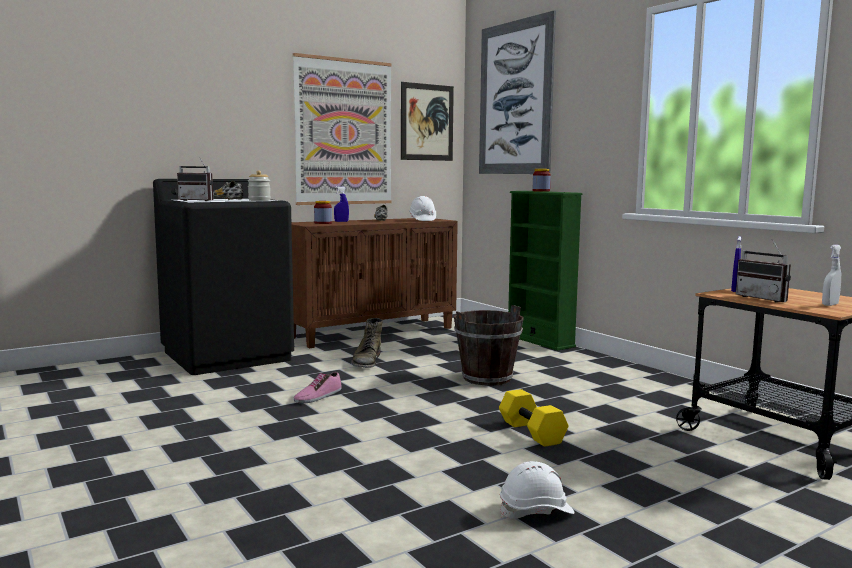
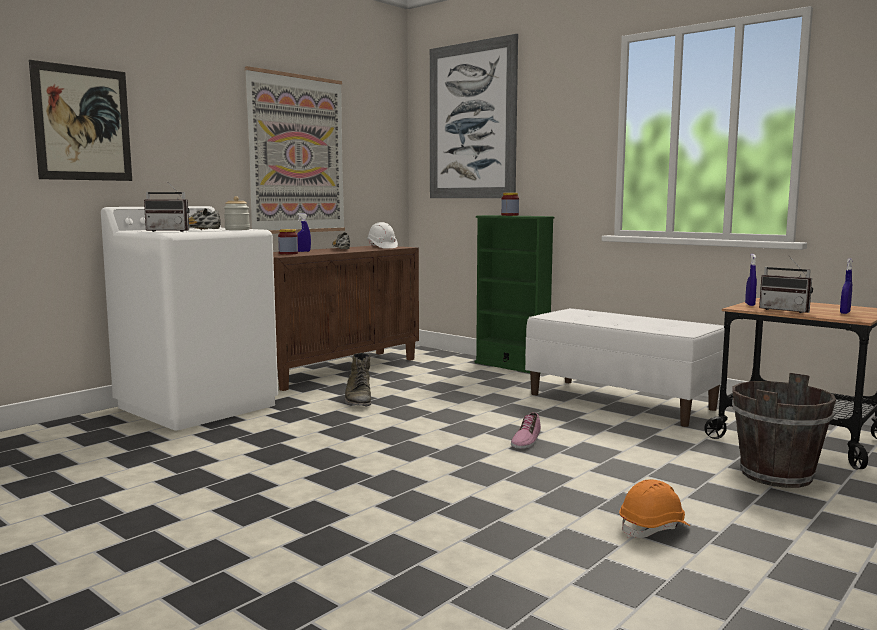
camera: 15 degrees left, 0 degrees up
(228, 356) = (198, 406): black washing machine -> white washing machine
(318, 396) = (339, 440): shoe -> shoe (526, 440)
(427, 122) = (375, 144): picture -> picture (83, 123)
(487, 378) = (494, 406): brown bucket -> brown bucket (775, 475)
(533, 432) = (584, 454): yellow dumbbell -> none
(536, 511) = (654, 528): white hard hat -> orange hard hat
(620, 384) = (621, 401): none -> white bench
(830, 305) = (845, 313): white spray bottle -> blue spray bottle

